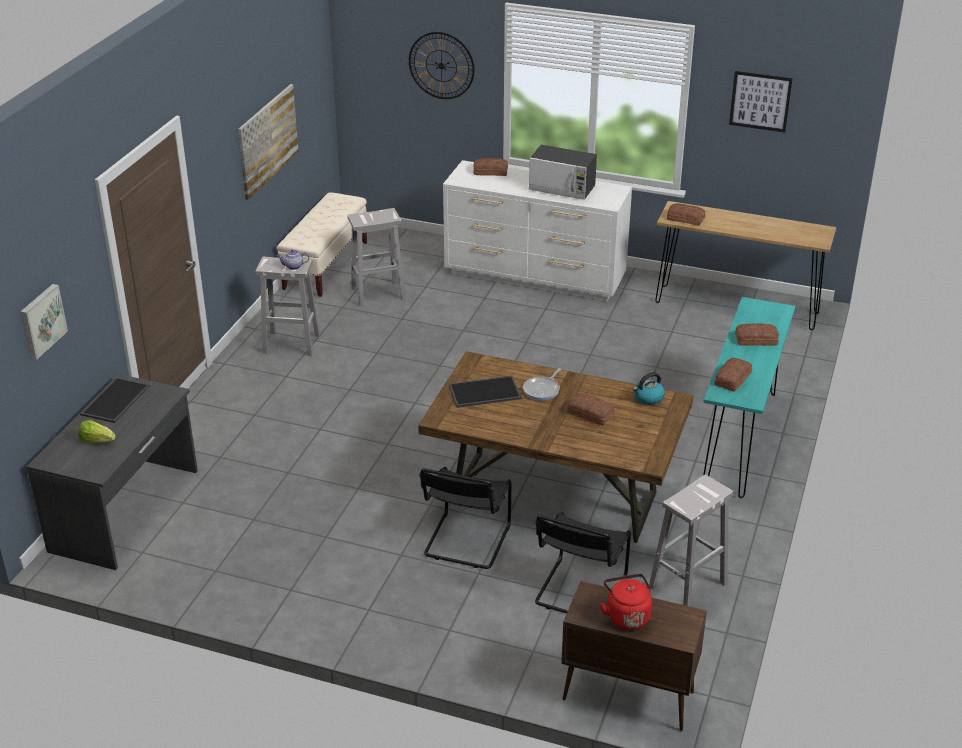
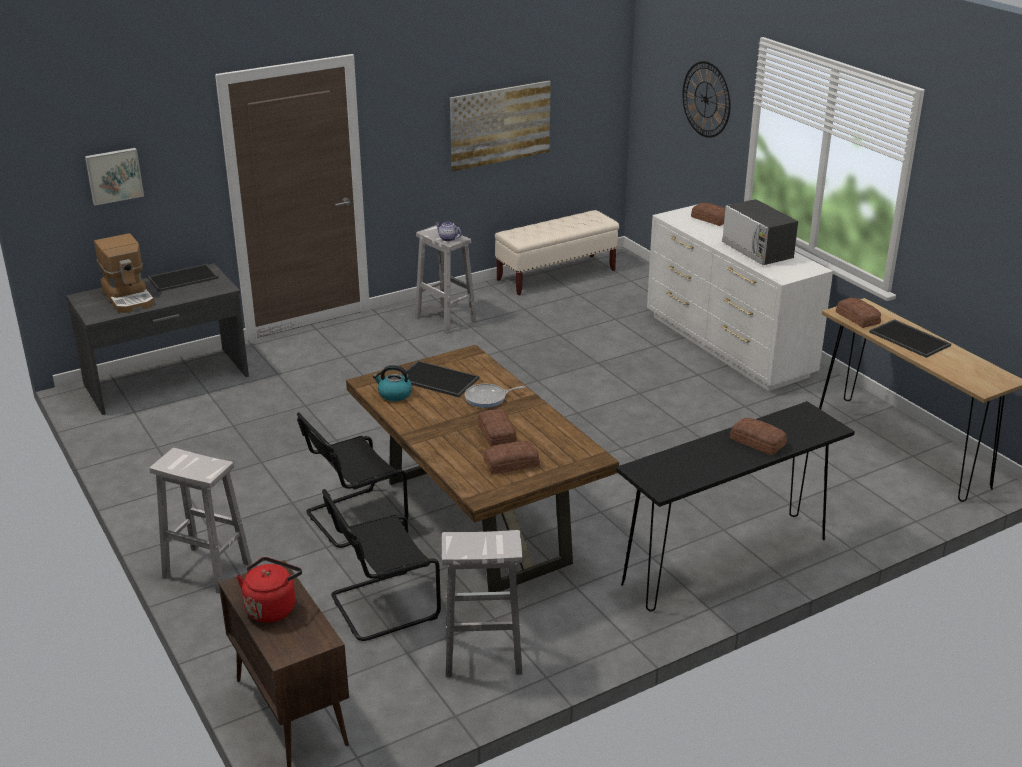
camera: 40 degrees right, 5 degrees down
(97, 440) = (129, 297): lettuce -> coffee machine
(378, 293) = (569, 309): white stool -> white stool (208, 570)
(648, 398) = (570, 445): kettle -> kettle (394, 394)
(731, 379) = (673, 462): bread -> bread (510, 463)
(736, 222) = (911, 339): none -> tray
(739, 440) = (726, 561): turquoise console table -> black console table
(760, 101) = (978, 199): picture -> none

